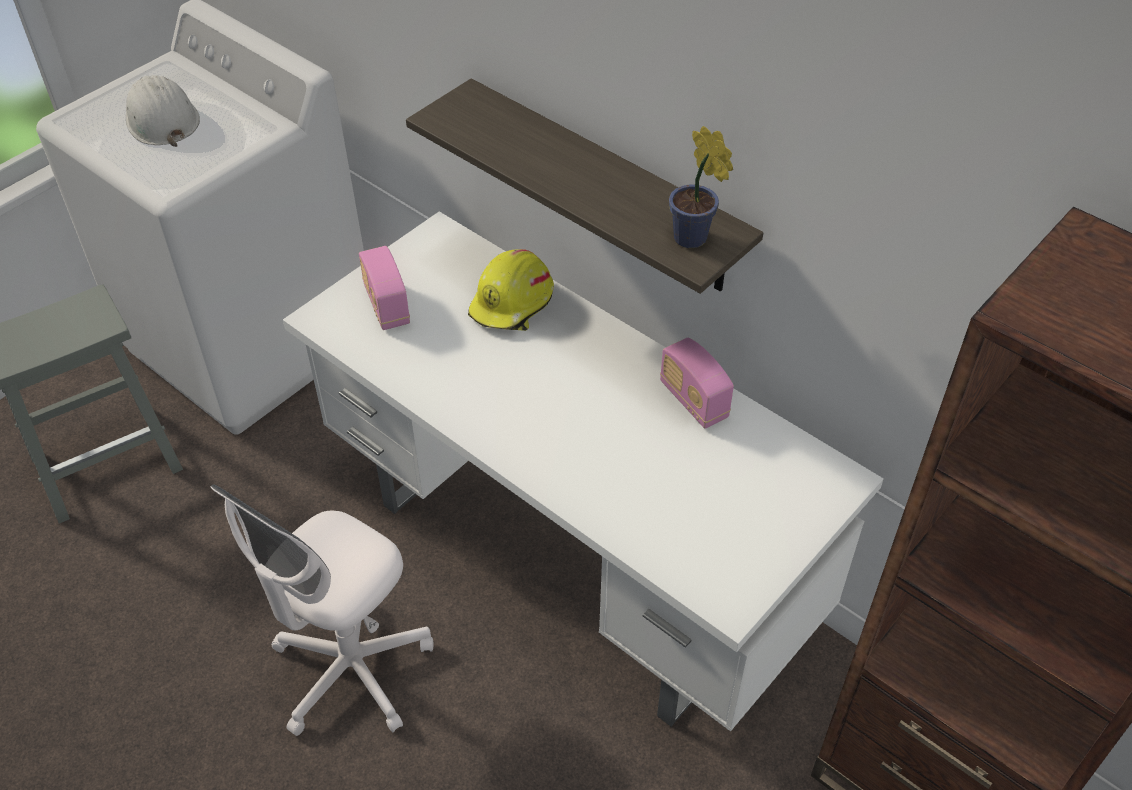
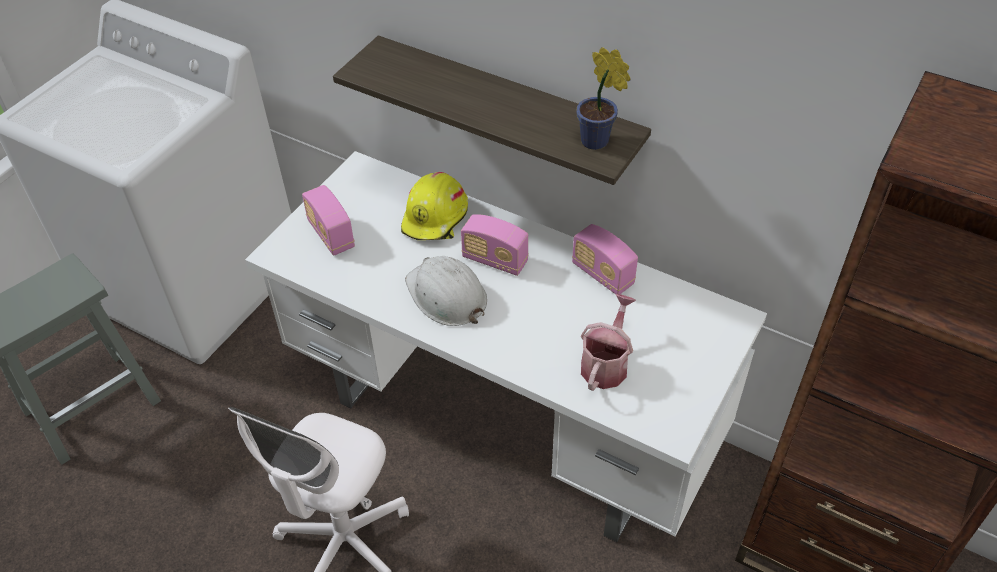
camera: 10 degrees left, 0 degrees up
(161, 120) = (105, 105): white hard hat -> white hard hat (446, 295)
(569, 364) = (495, 260): none -> radio
(670, 507) = (606, 363): none -> watering can

